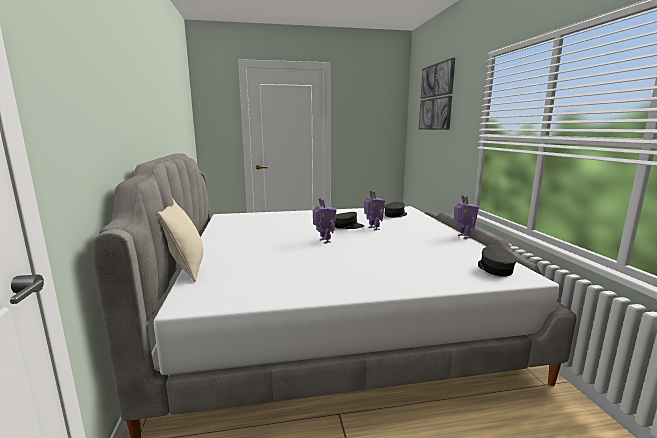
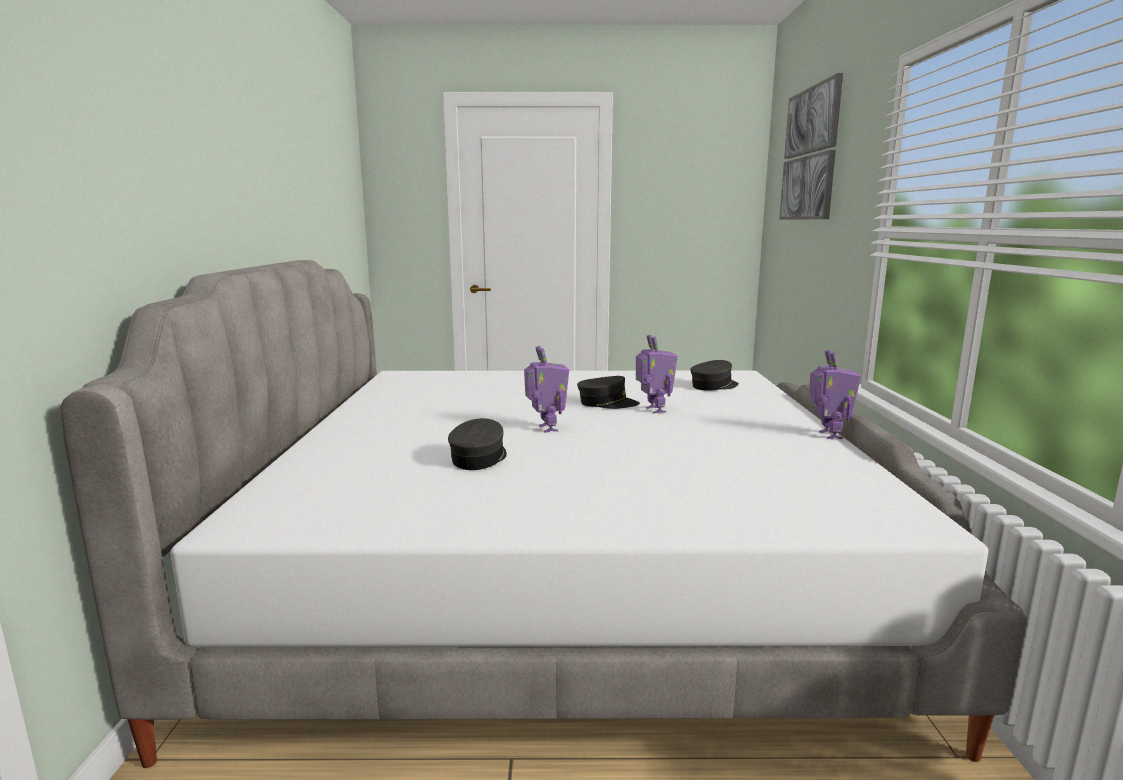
camera: 10 degrees right, 0 degrees up
(186, 269) = (277, 464): beige pillow -> none
(494, 268) = (858, 503): grey cap -> grey cap (479, 458)

